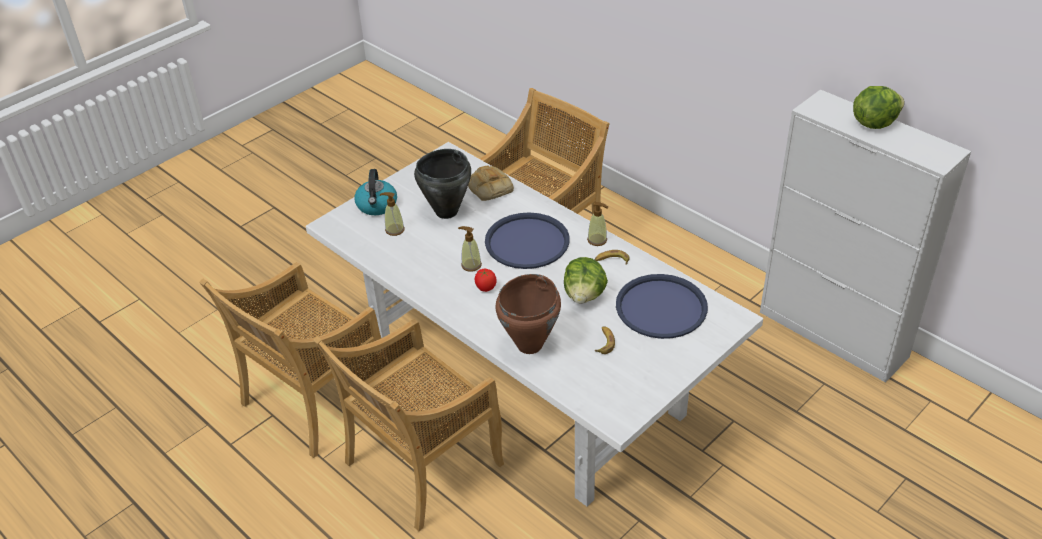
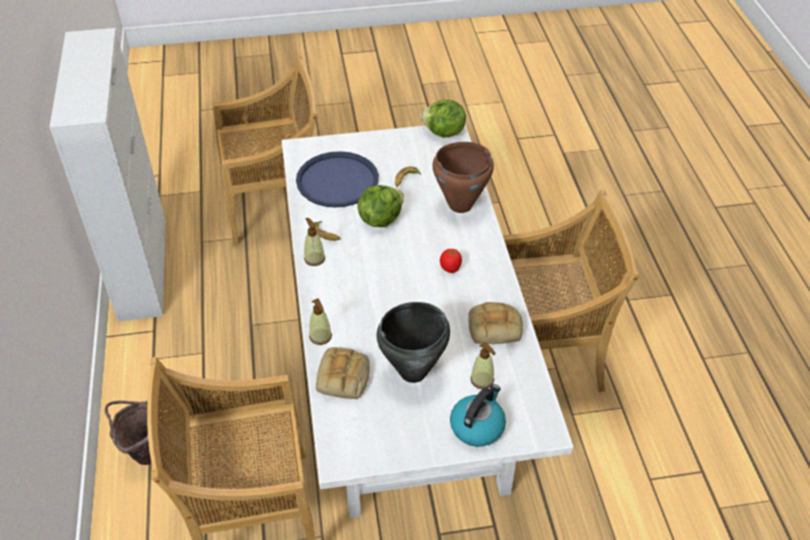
camera: 145 degrees left, 5 degrees up
(314, 401) = (602, 470): beige chair -> beige chair (275, 208)
(412, 265) = (495, 326): none -> bread
(471, 265) = (443, 296): soap dispenser -> soap dispenser (320, 336)
(527, 242) = (373, 291): blue tray -> none
(646, 238) = (143, 452): none -> brown bucket
(873, 123) = (76, 80): lettuce -> lettuce (443, 133)

